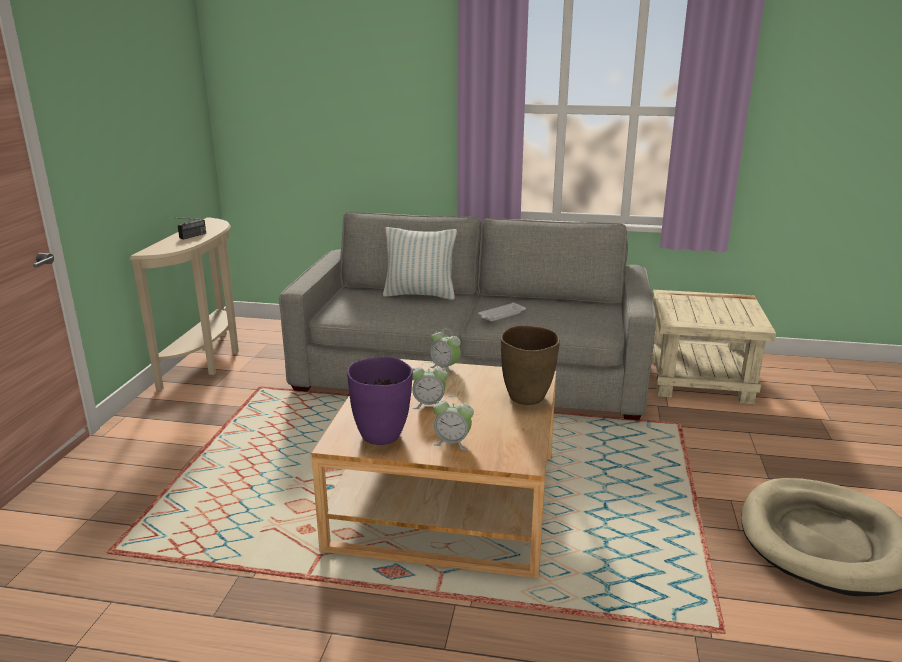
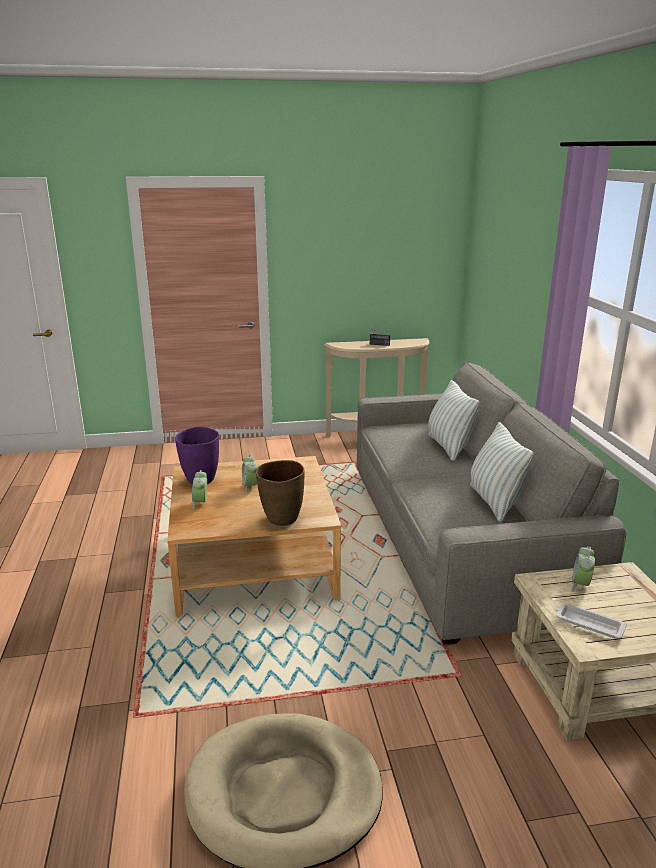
camera: 70 degrees right, 0 degrees up
(445, 368) = (313, 481): alarm clock -> alarm clock (580, 585)
(501, 315) = (436, 484): white tray -> white tray (588, 623)
(548, 303) = (495, 502): none -> pillow

